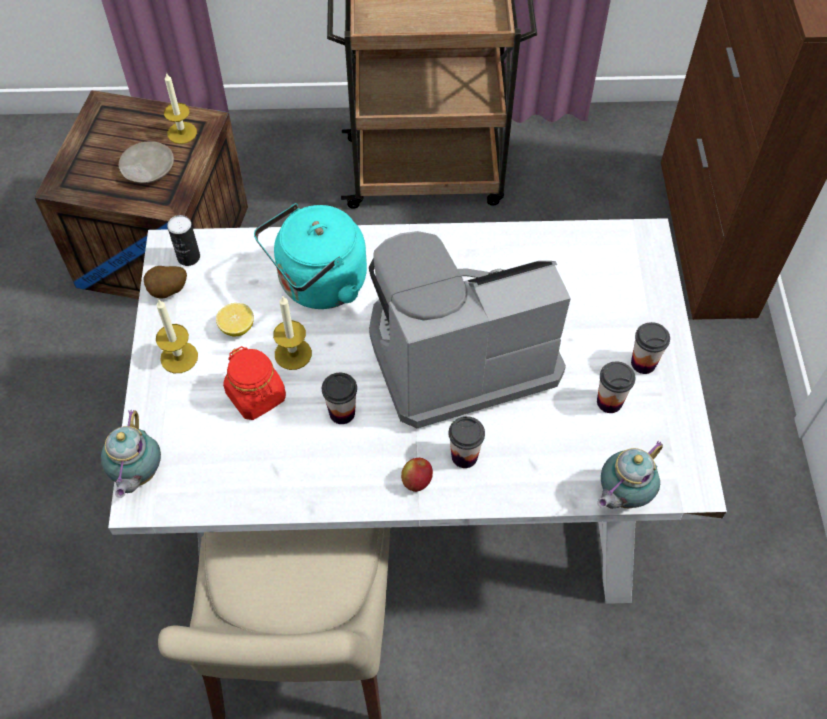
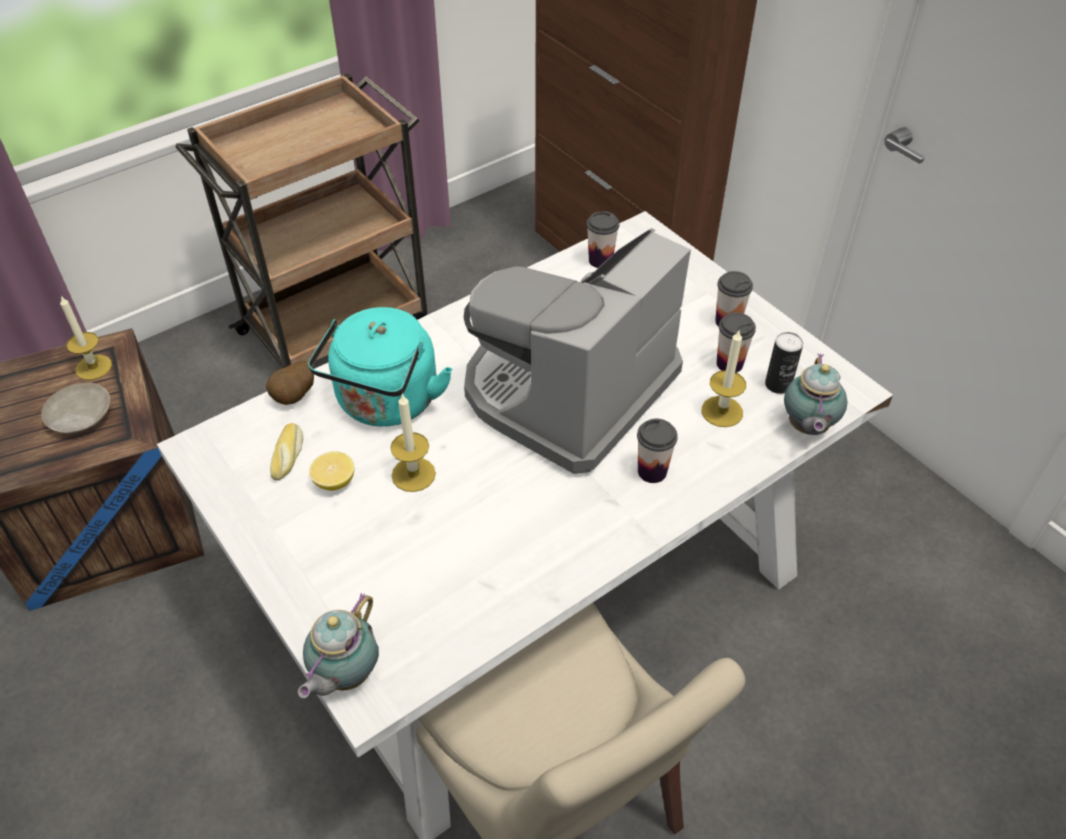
camera: 35 degrees left, 10 degrees down
(137, 475) = (344, 676): teapot -> teapot turned 60 degrees clockwise
(168, 292) = (230, 488): potato -> potato (295, 397)
(179, 357) = (294, 540): candle -> candle (722, 411)
(188, 257) = (226, 446): can -> can (778, 384)
(223, 289) = (289, 456): none -> bread
(256, 396) = (409, 531): red jar -> none
(342, 413) = (508, 498): cup -> cup (600, 260)
(417, 481) = (630, 516): apple -> none

